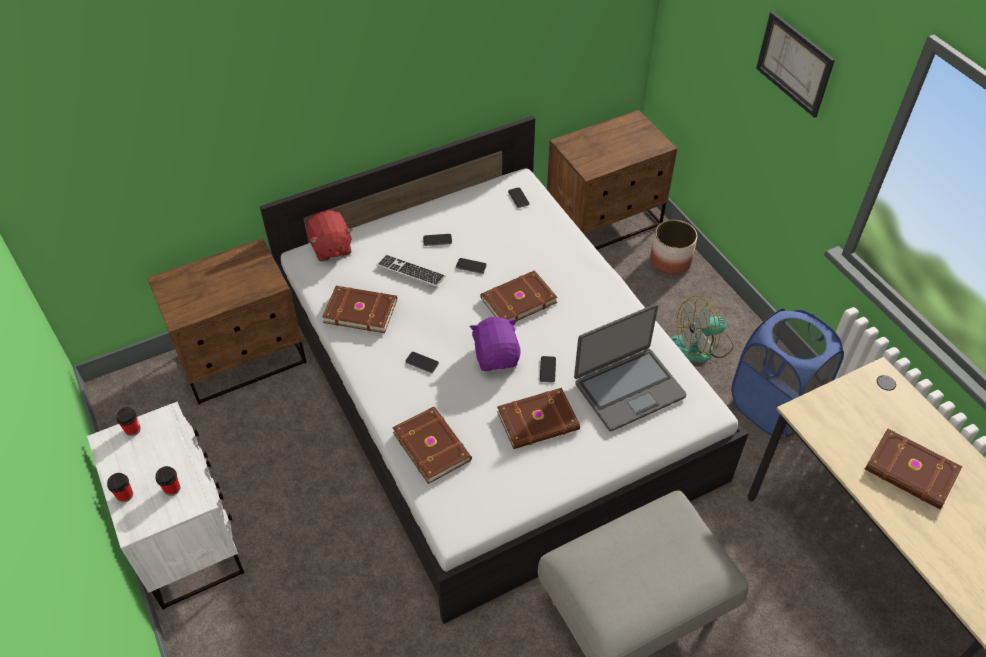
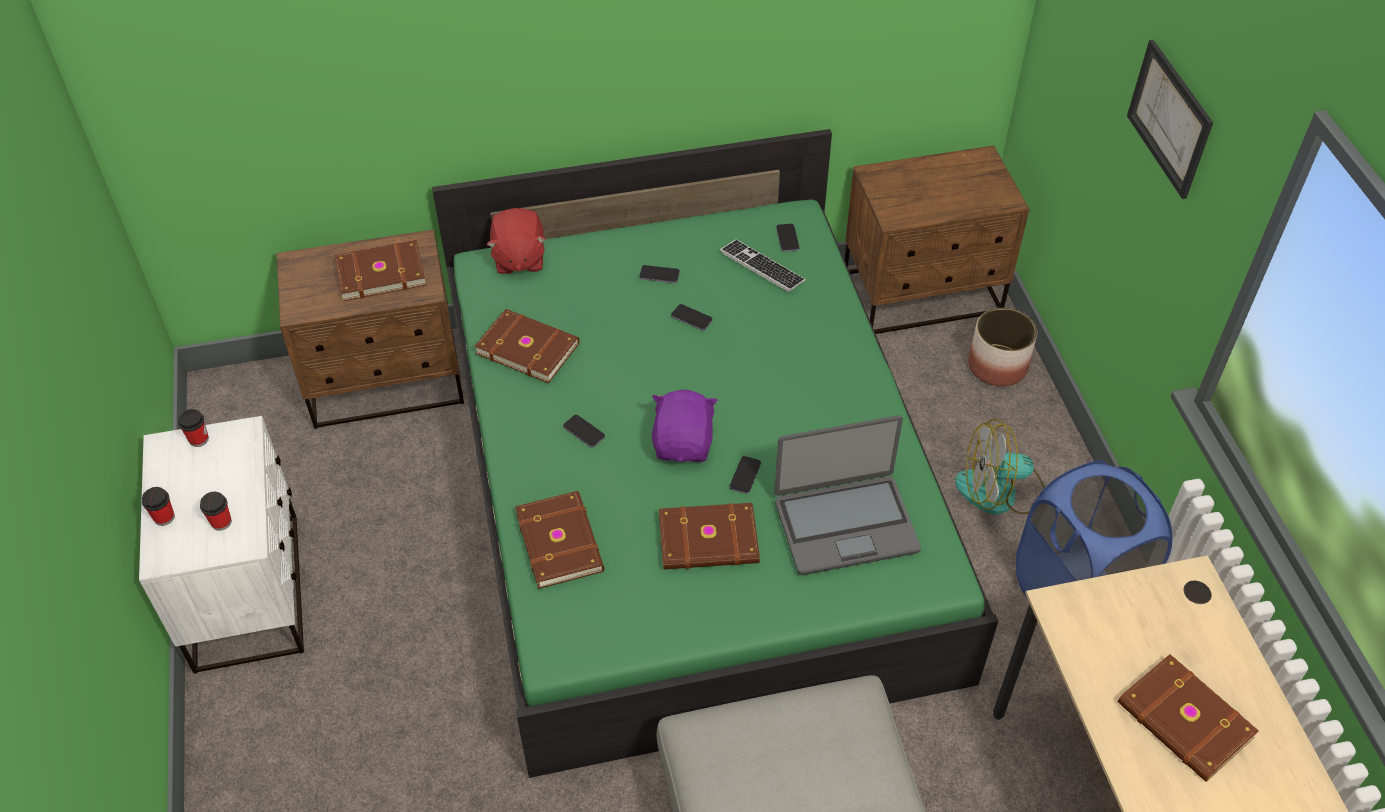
camera: 15 degrees right, 0 degrees up
(411, 272) = (610, 310): keyboard -> keyboard (762, 267)
(492, 391) = (691, 492): white bed -> green bed
(517, 300) = (737, 374): brown book -> brown book (380, 272)

